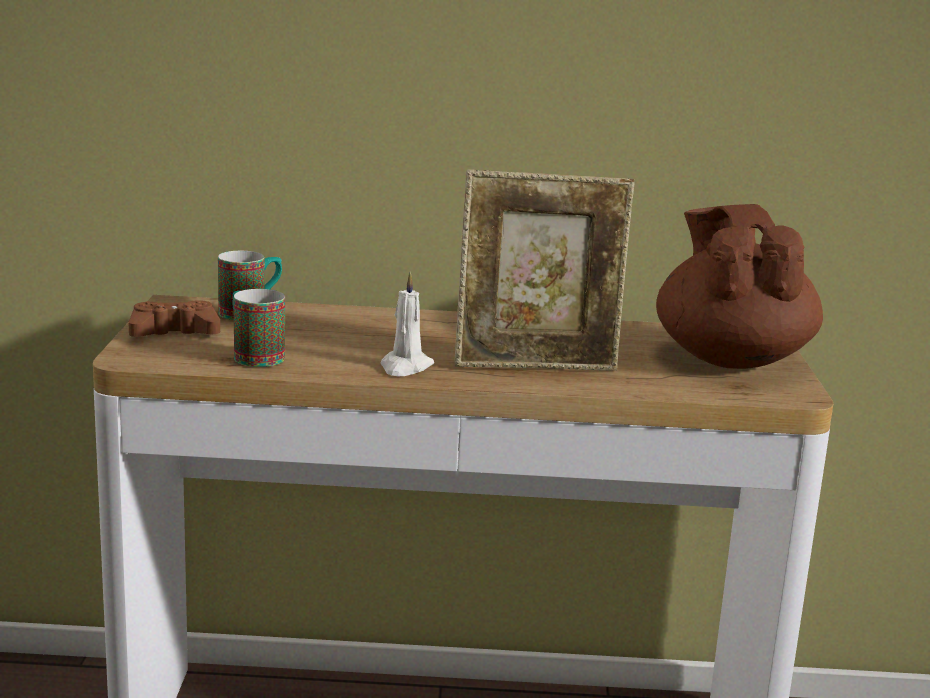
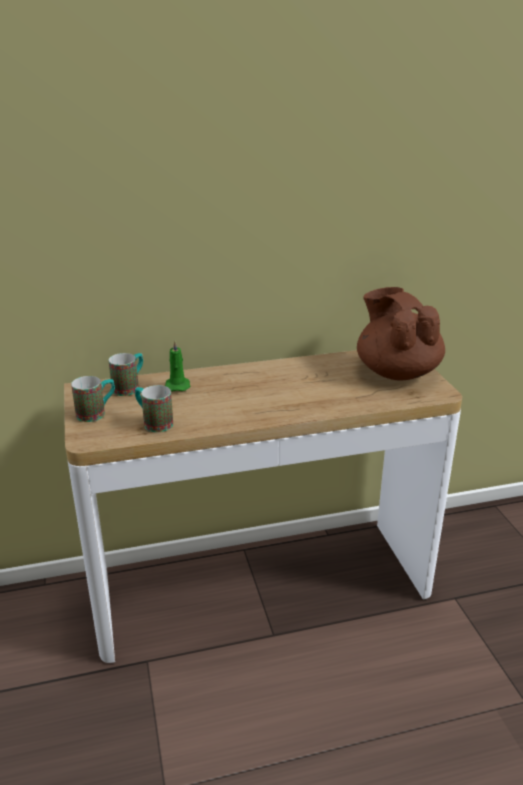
camera: 15 degrees left, 10 degrees up
(174, 332) = (97, 413): brown game controller -> mug
(329, 321) = (177, 385): none -> green candle
(405, 367) = (240, 414): white candle -> none
(536, 366) = (306, 399): picture frame -> none

